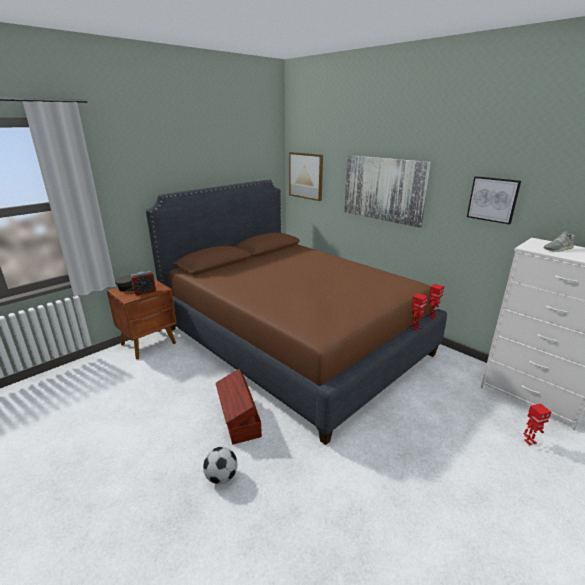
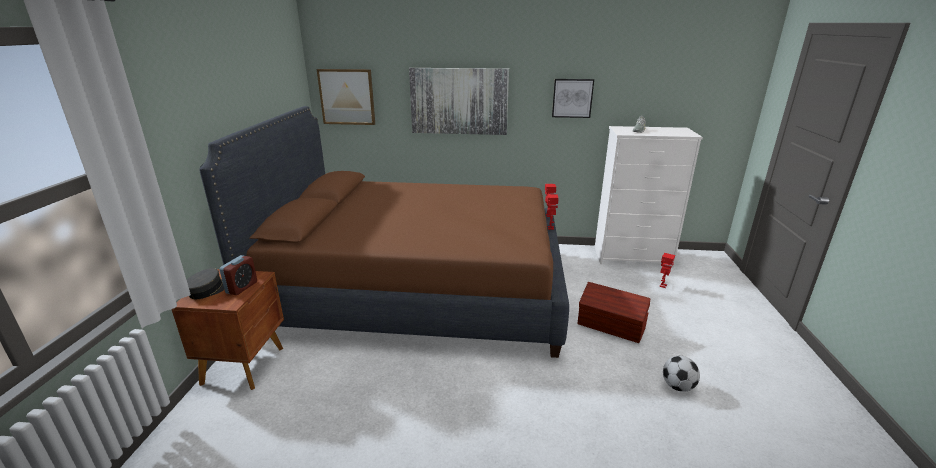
camera: 40 degrees left, 0 degrees up
(221, 477) = (515, 433): football -> football (678, 386)
(239, 419) = (464, 380): brown storage box -> brown storage box (611, 327)

